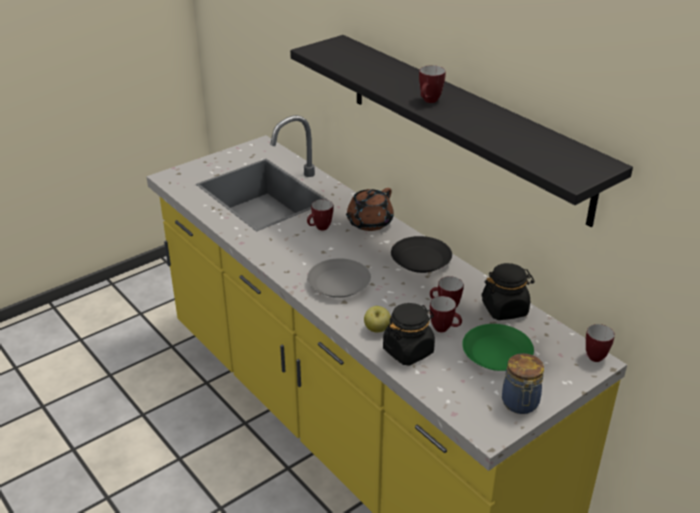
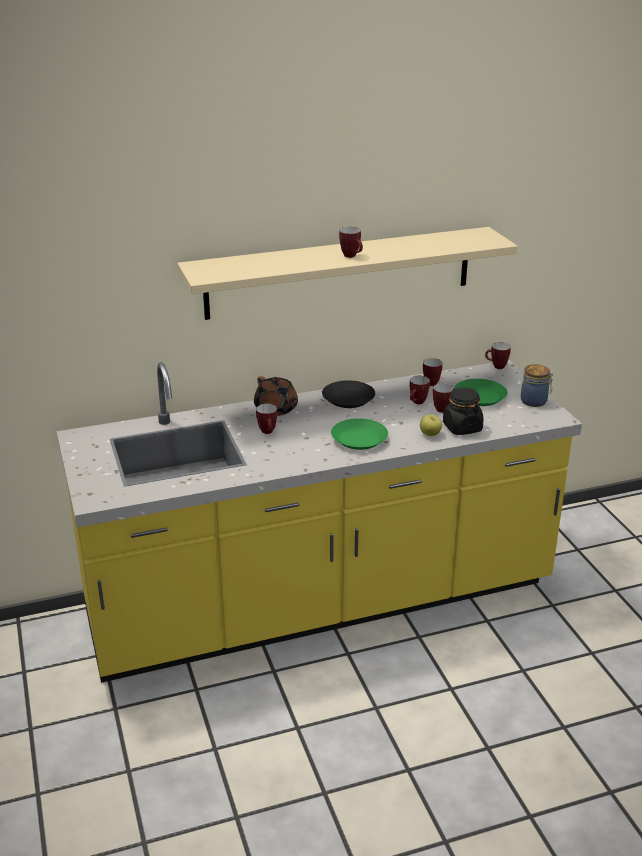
camera: 70 degrees left, 5 degrees down
(338, 284) = (359, 439): grey plate -> green plate
(463, 124) = (340, 272): black shelf -> beige shelf
(505, 309) = (431, 382): black jar -> mug

